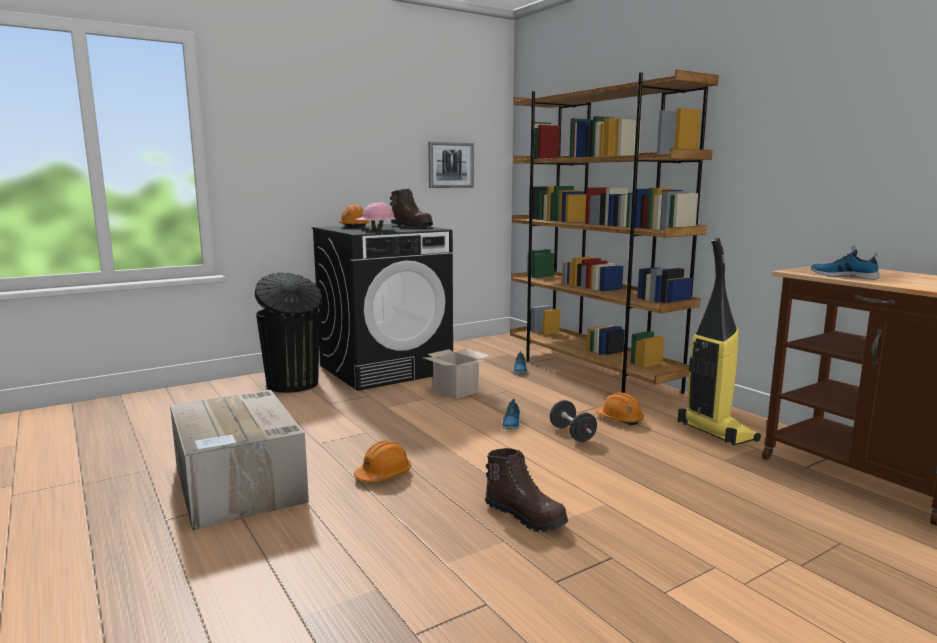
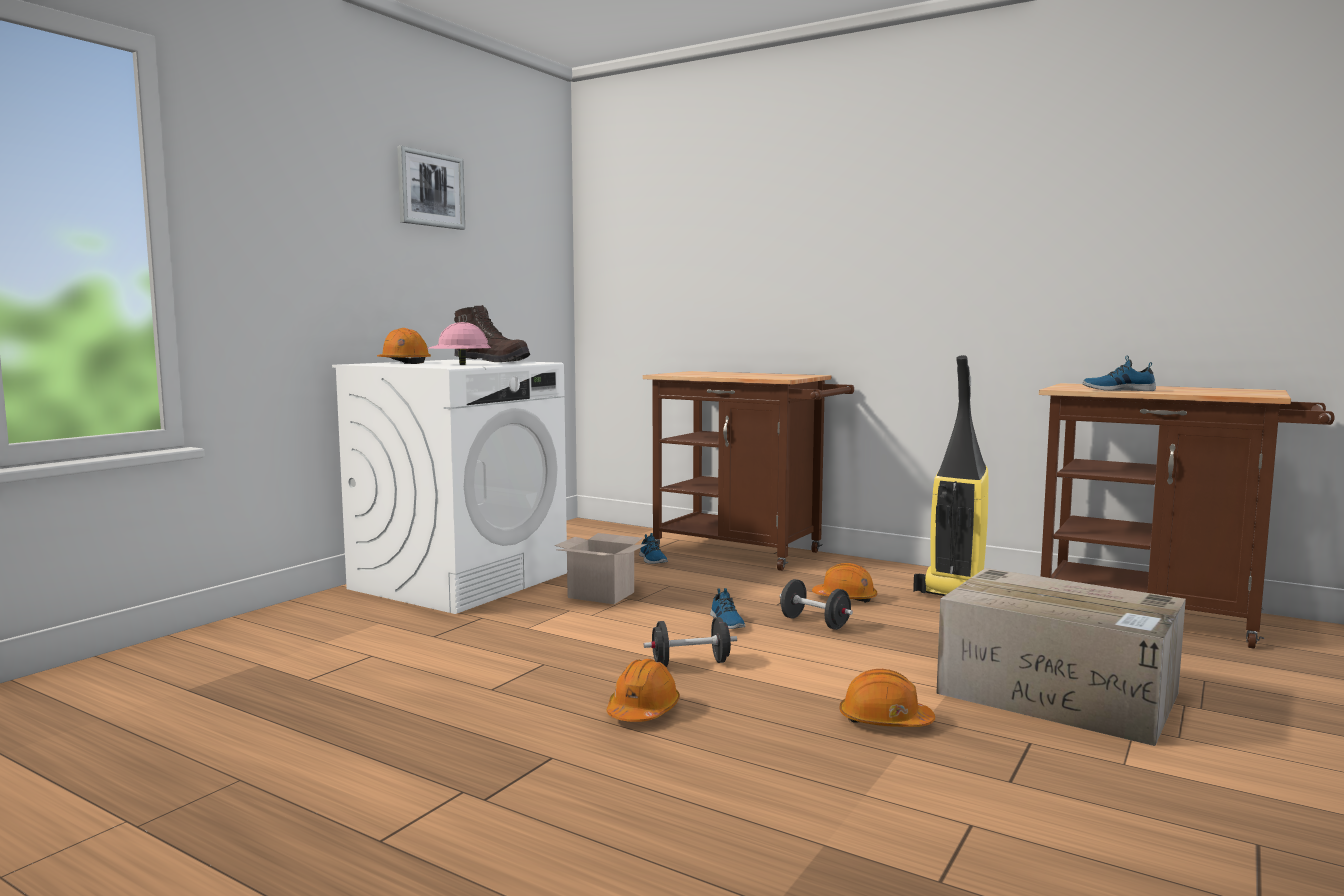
camera: 25 degrees left, 5 degrees down
(240, 485) = (441, 767): cardboard box -> cardboard box (1060, 694)
(293, 385) = (338, 620): black trash can -> none
(386, 369) = (460, 581): black washing machine -> white washing machine
(450, 165) = (505, 276): picture -> picture (430, 189)
(451, 448) = (690, 663): none -> black dumbbell
(525, 516) = (884, 721): brown boot -> orange hard hat
(592, 373) = (746, 552): brown bookcase -> brown cart

